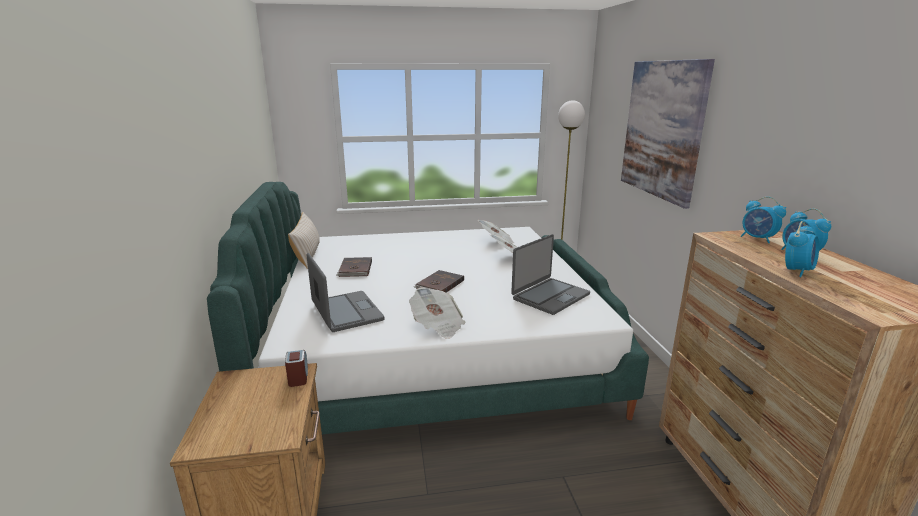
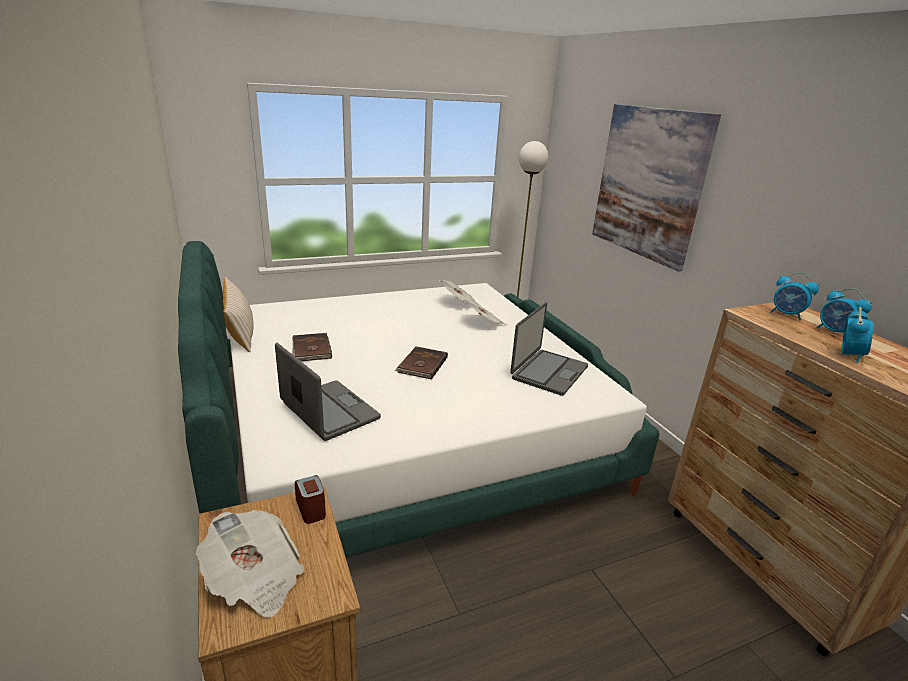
camera: 15 degrees left, 5 degrees up
(437, 325) = (445, 420): newspaper -> newspaper (255, 580)

